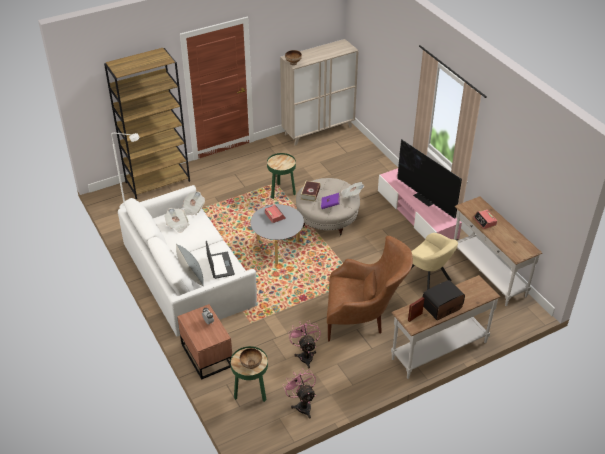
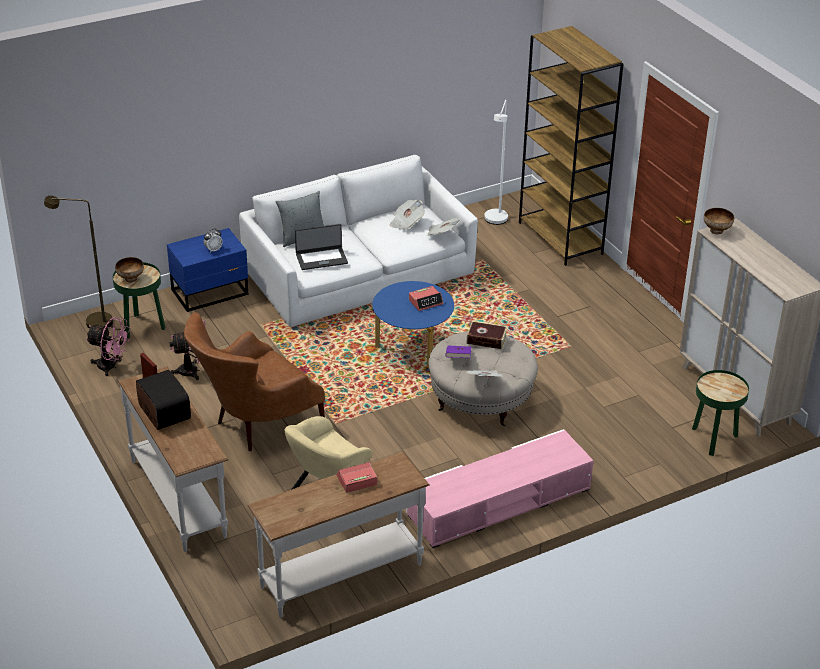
camera: 90 degrees right, 5 degrees down
(207, 354) = (211, 292): brown nightstand -> blue nightstand
(244, 426) = (91, 323): none -> brown floor lamp
(277, 247) = (412, 348): grey coffee table -> blue coffee table
(282, 192) = (548, 353): green side table -> green side table (714, 439)
(302, 405) = (111, 367): pink fan -> pink fan turned 45 degrees clockwise
(364, 318) = (254, 426): brown armchair -> brown armchair turned 45 degrees clockwise
(425, 198) = (498, 479): television -> none

